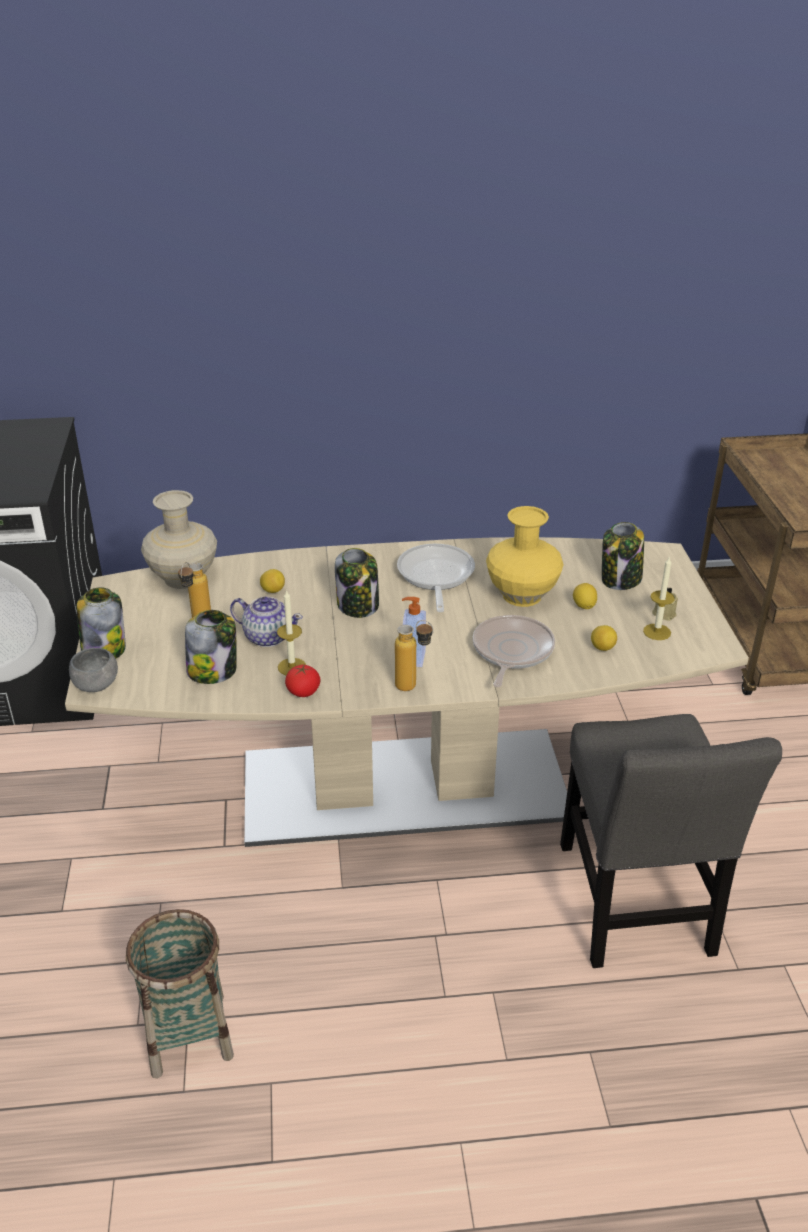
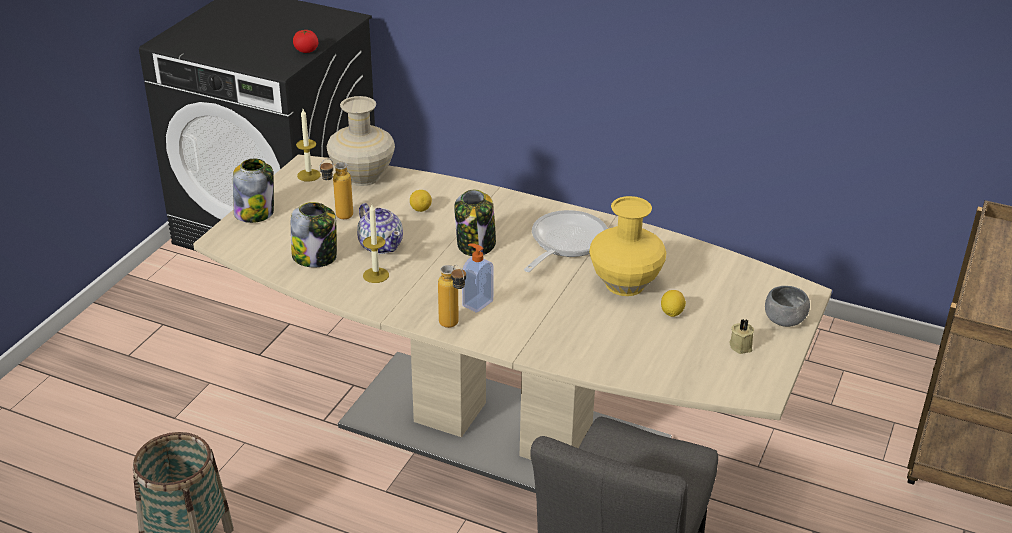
camera: 30 degrees right, 0 degrees up
(96, 685) = (225, 237): grey bowl -> grey bowl (784, 320)
(303, 692) = (365, 297): tomato -> tomato (306, 50)
(511, 651) = (564, 328): frying pan -> none
(602, 648) = (649, 354): lemon -> none
(620, 579) = (733, 302): jar -> none
(657, 632) = (716, 359): candle -> candle (309, 175)

